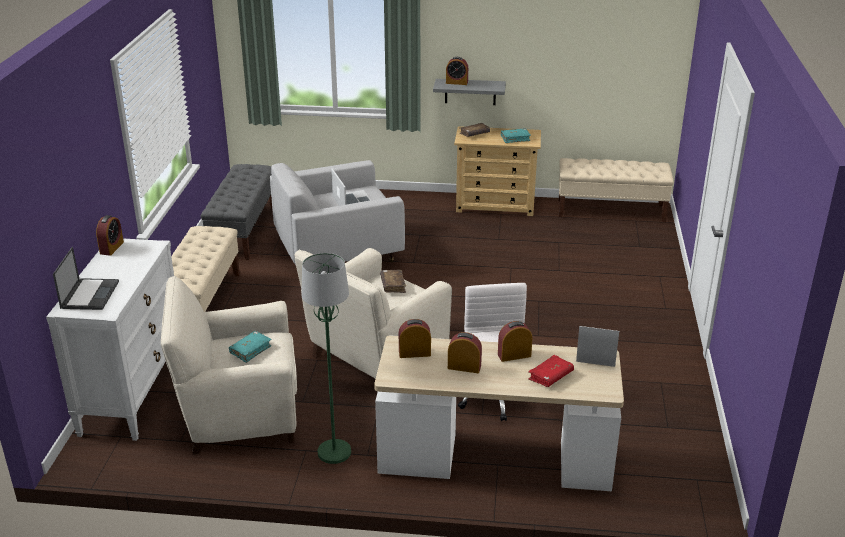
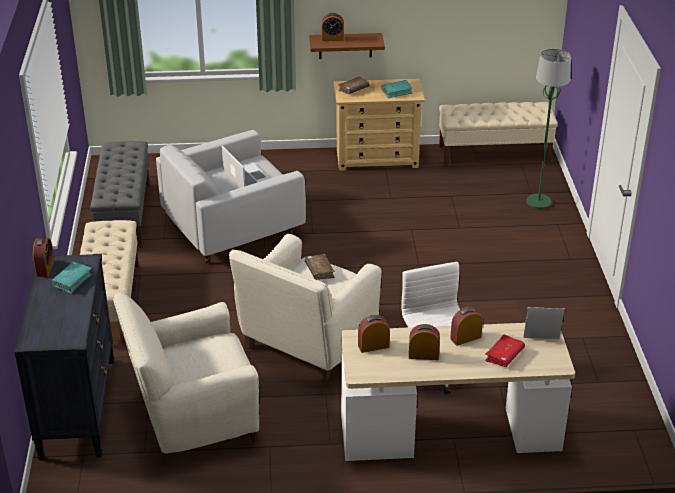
camera: 10 degrees left, 5 degrees up
(90, 294) = (47, 323): laptop -> none
(133, 392) = (77, 407): white dresser -> black dresser
(250, 350) = (204, 357): turquoise book -> turquoise book (72, 281)
(334, 452) = (298, 445): green floor lamp -> green floor lamp (539, 202)
(470, 91) = (345, 45): grey shelf -> brown shelf

